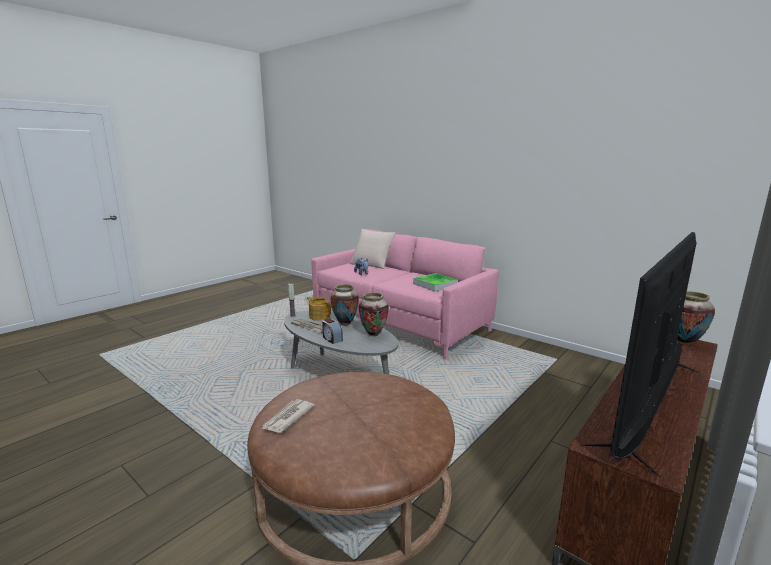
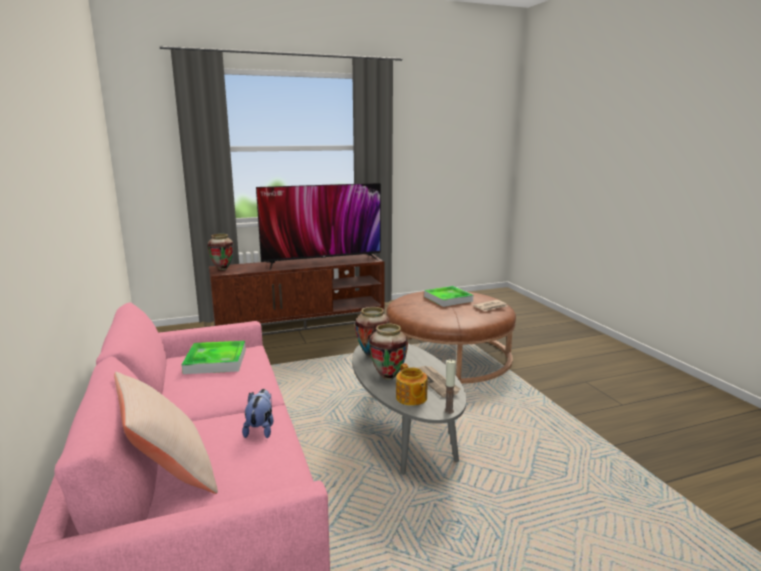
camera: 150 degrees left, 0 degrees up
(332, 339) = (421, 361): alarm clock -> none
(362, 419) = (448, 299): none -> tray

